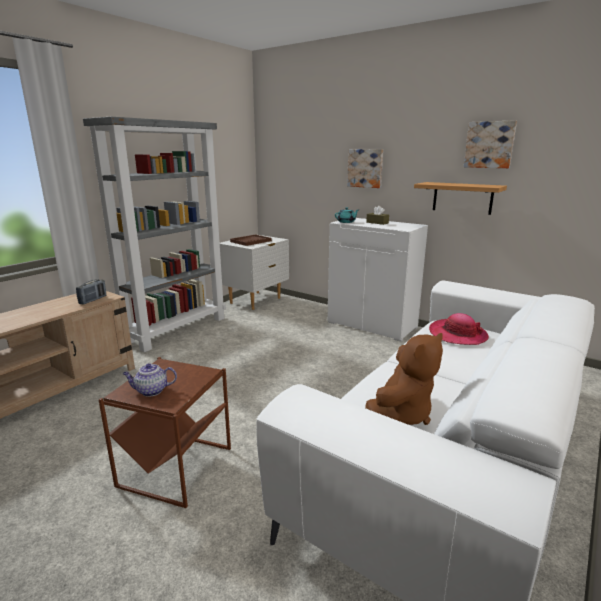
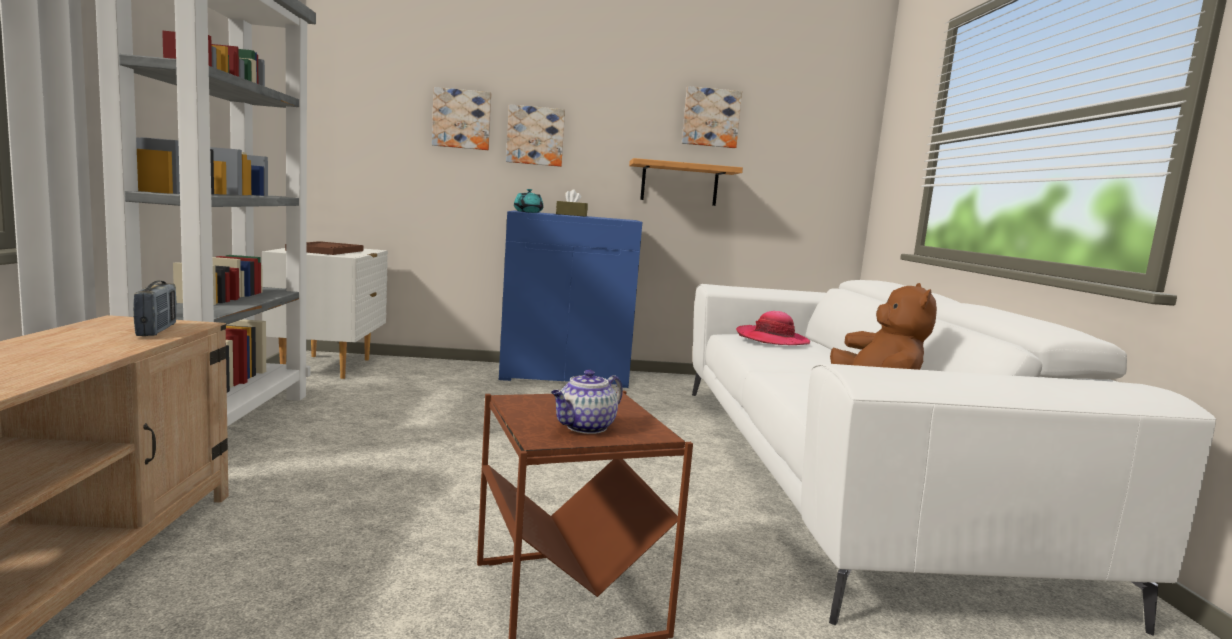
camera: 40 degrees left, 10 degrees down
(325, 160) = (462, 119): none -> picture
(372, 325) = (565, 375): white cabinet -> blue cabinet

